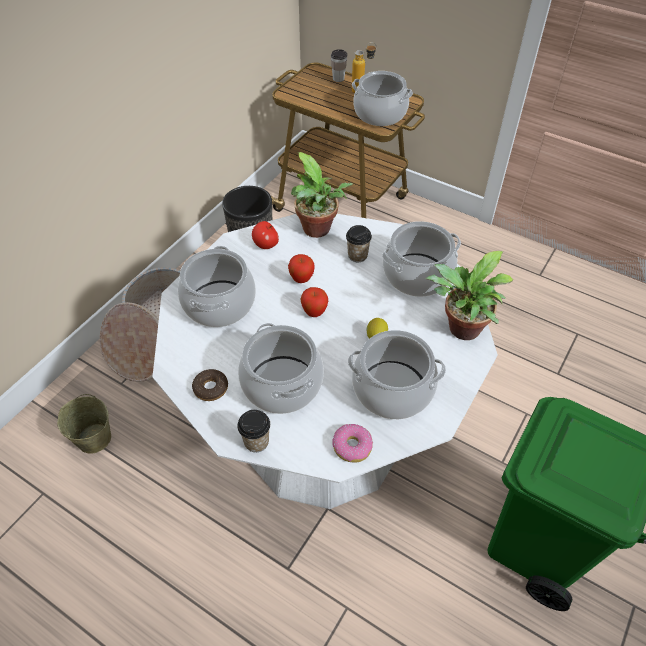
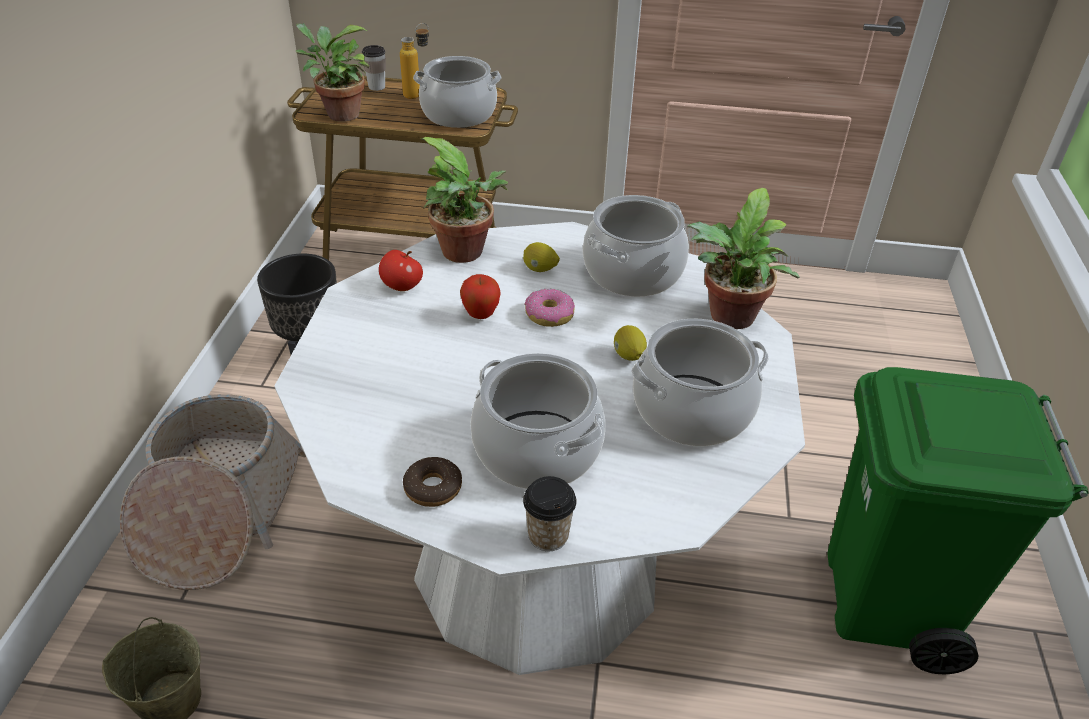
camera: 25 degrees left, 10 degrees down
(220, 304) = (378, 375): cooking pot -> none
(302, 97) = (339, 114): none -> potted plant
(314, 312) = (525, 350): apple -> none
(352, 446) = (686, 496): donut -> donut (549, 315)
(357, 255) = (540, 269): cup -> lemon

